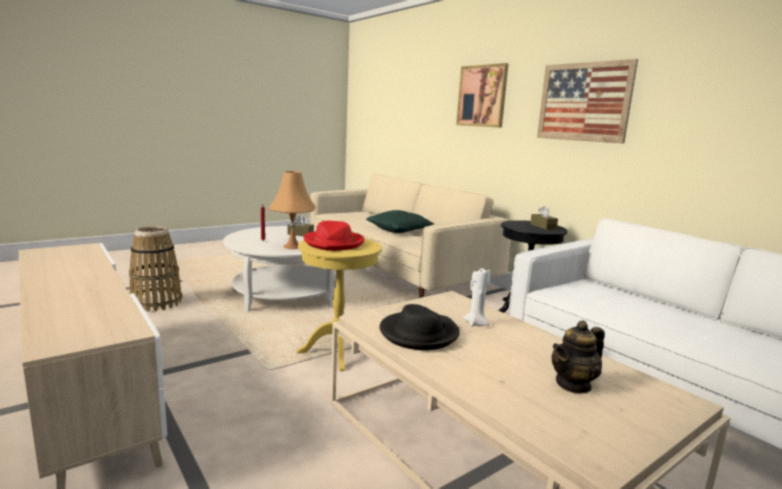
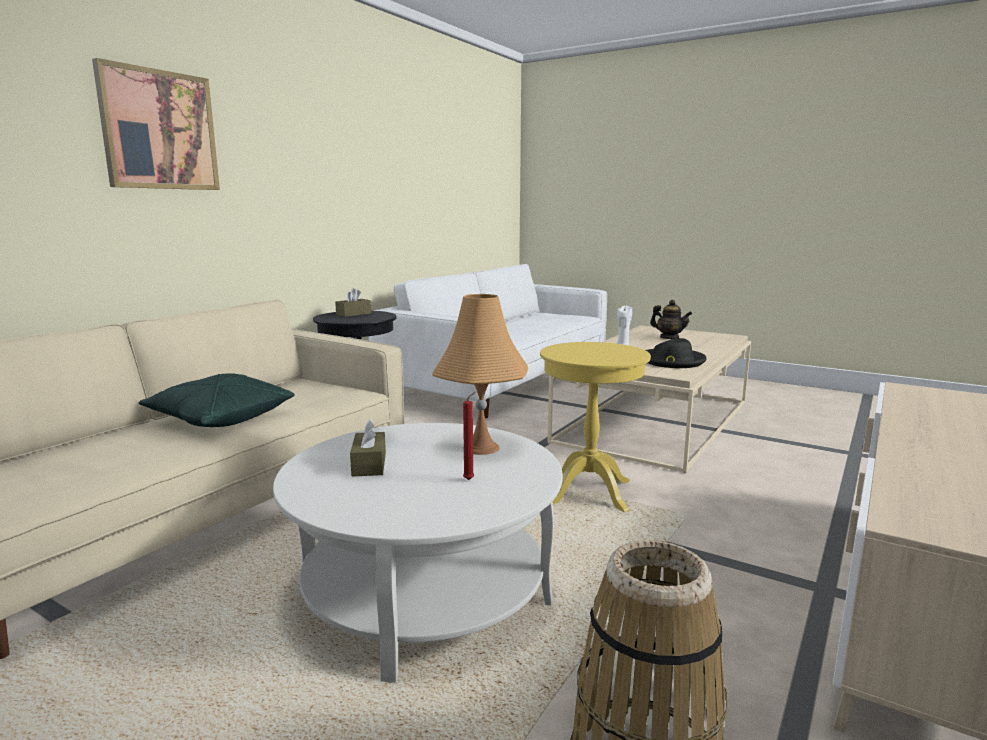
camera: 110 degrees left, 0 degrees up
(334, 243) = (594, 354): red hat -> none
(583, 102) = (322, 156): picture -> none

